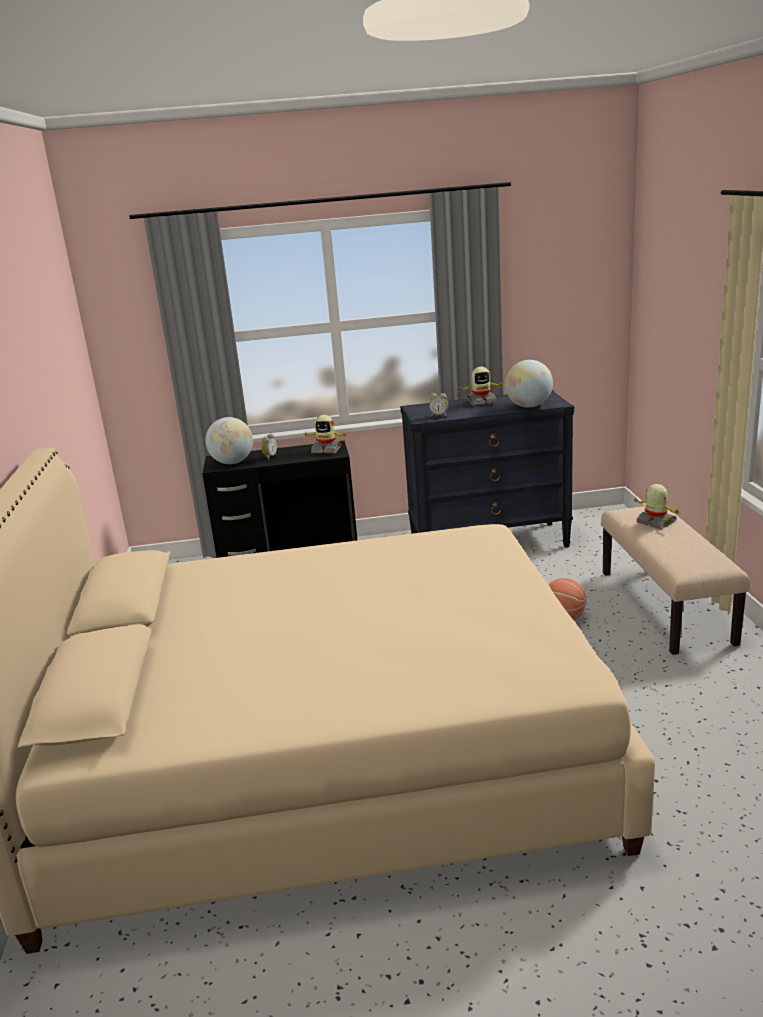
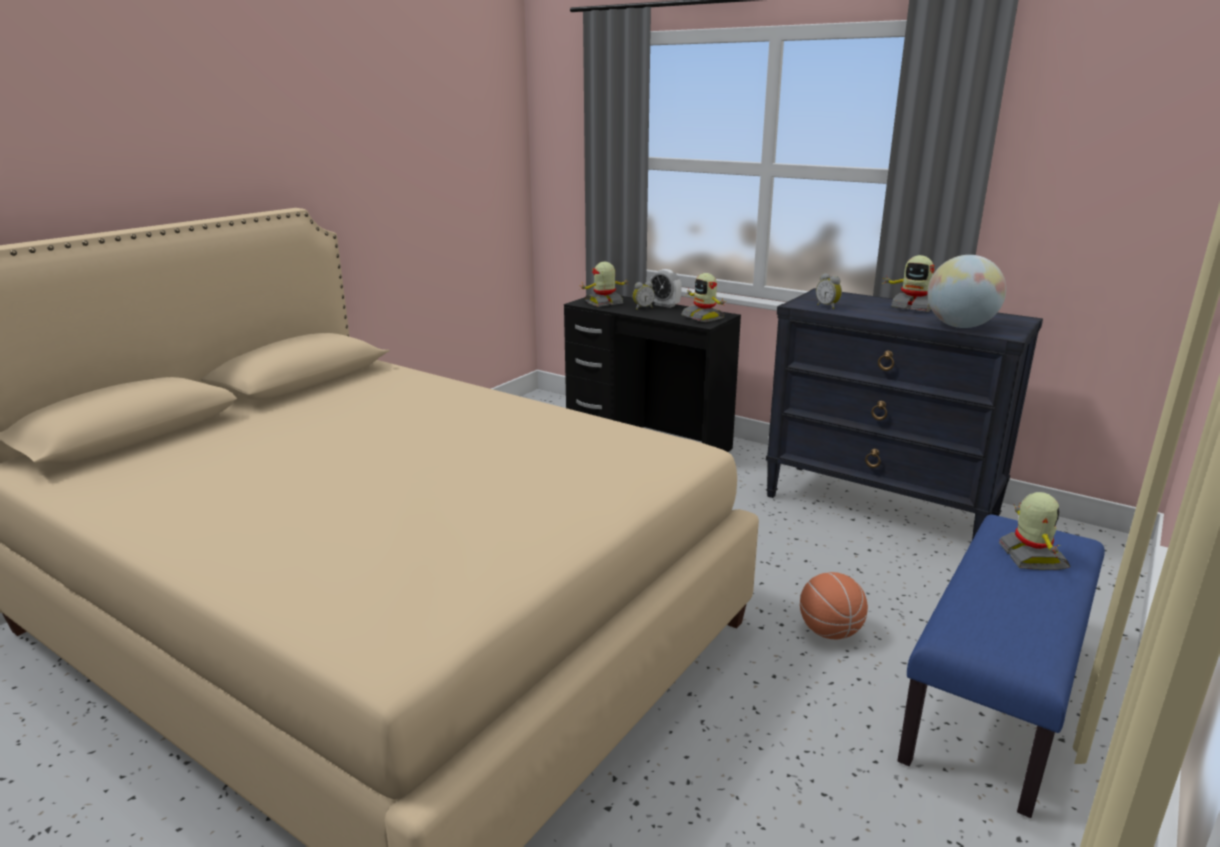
camera: 40 degrees right, 0 degrees up
(232, 462) = (604, 303): globe -> toy robot
(279, 450) = (664, 305): none -> alarm clock
(666, 607) = (997, 697): beige bench -> blue bench

